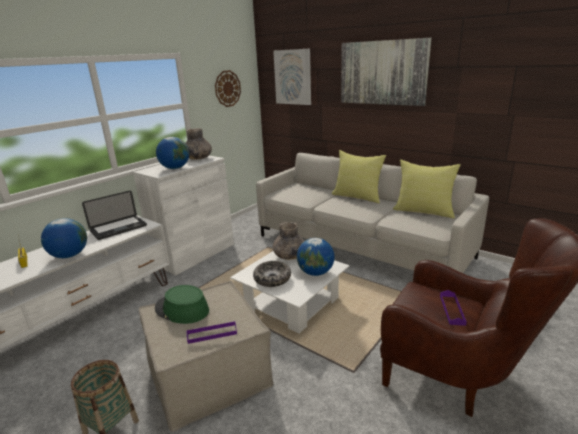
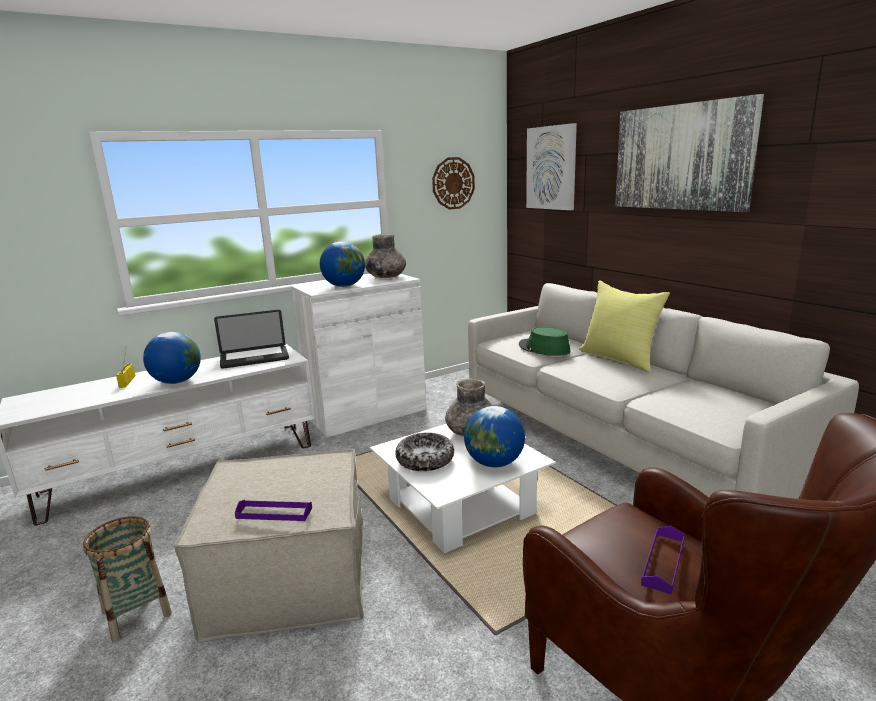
camera: 20 degrees right, 5 degrees down
(182, 309) = (262, 473): green hat -> green hat (544, 348)
(424, 211) = (722, 394): yellow pillow -> none

